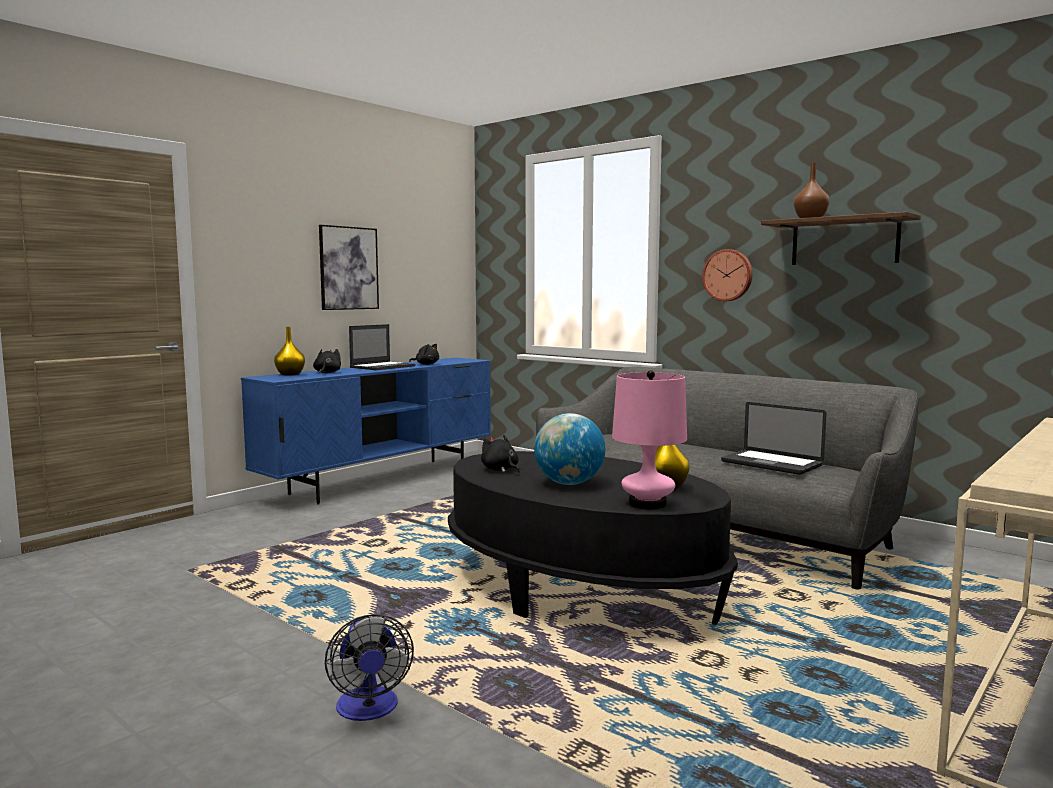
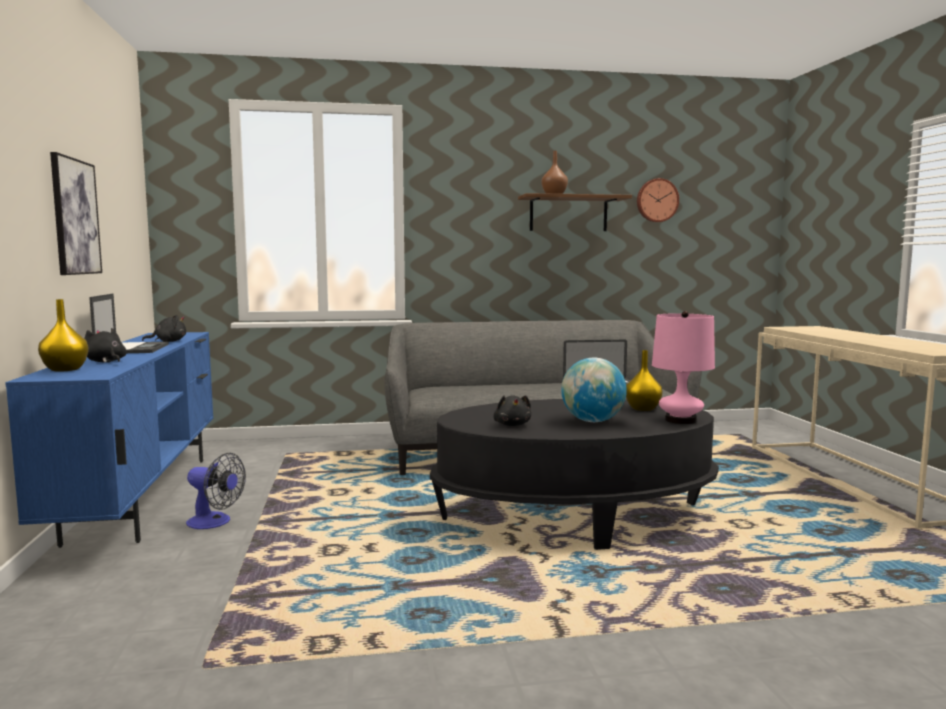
camera: 50 degrees left, 0 degrees up
(369, 710) = (719, 655): fan -> fan (215, 522)
(500, 470) = (512, 425): black plush toy -> black plush toy turned 105 degrees counterclockwise
(728, 275) = (475, 238): wall clock -> wall clock (656, 200)

